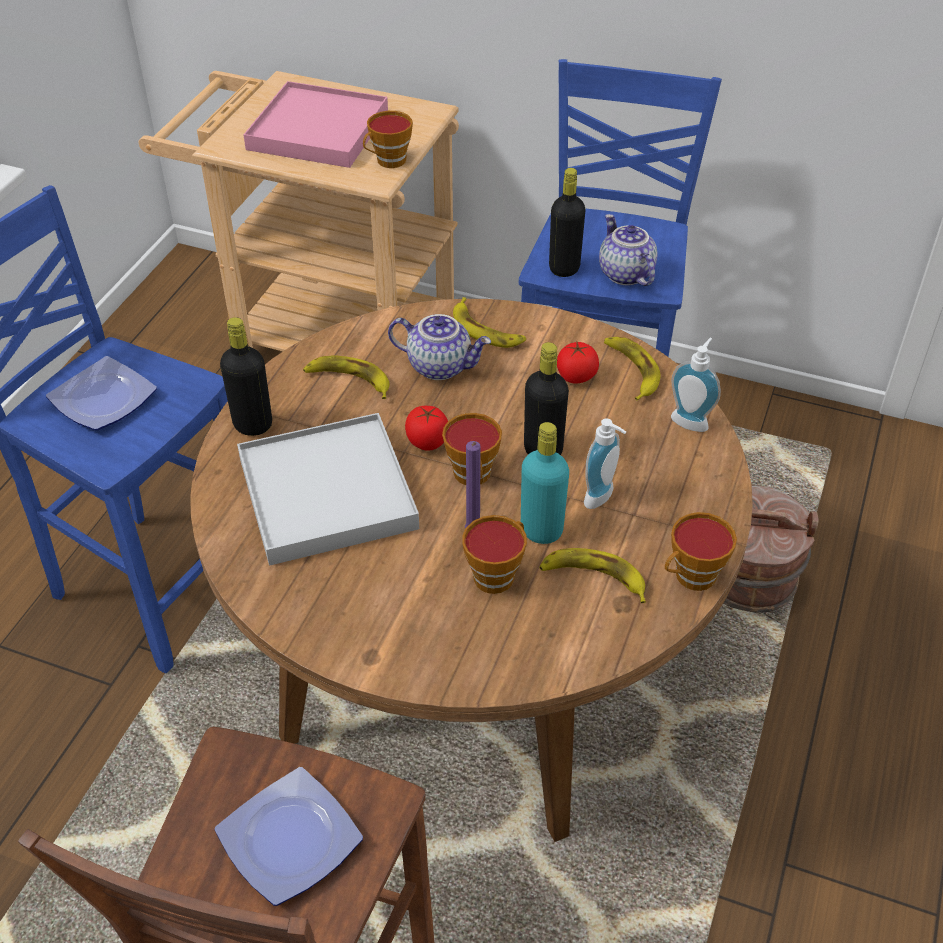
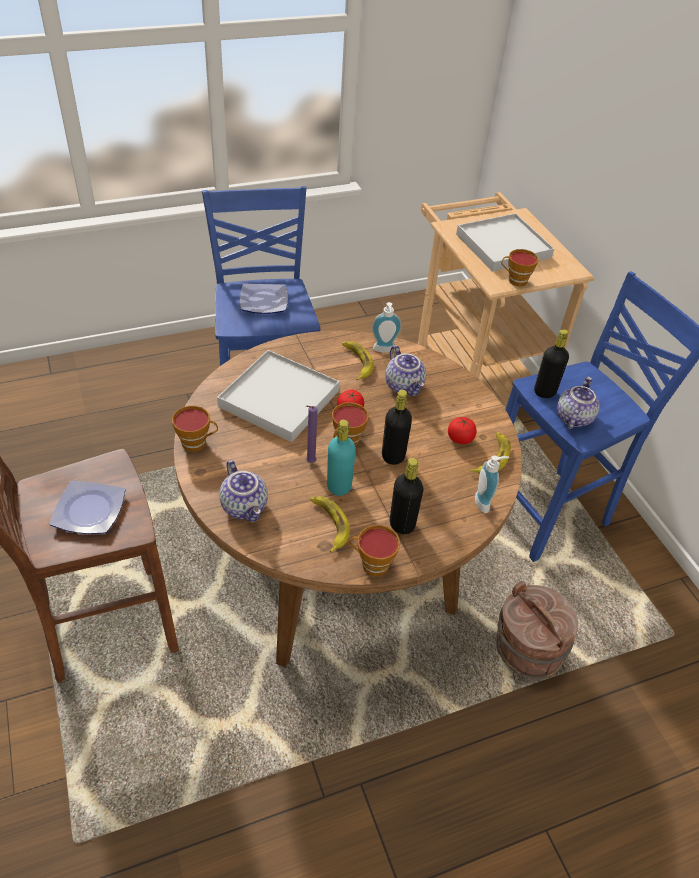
camera: 45 degrees right, 0 degrees up
(253, 424) = (293, 350): black bottle -> black bottle (402, 524)
(318, 130) = (503, 246): pink tray -> white tray
(483, 644) = (245, 507): none -> teapot
(486, 330) = (450, 387): banana -> none
(496, 574) = (293, 486): cup -> cup (197, 443)
(602, 498) = (386, 497): soap dispenser -> soap dispenser (384, 350)

